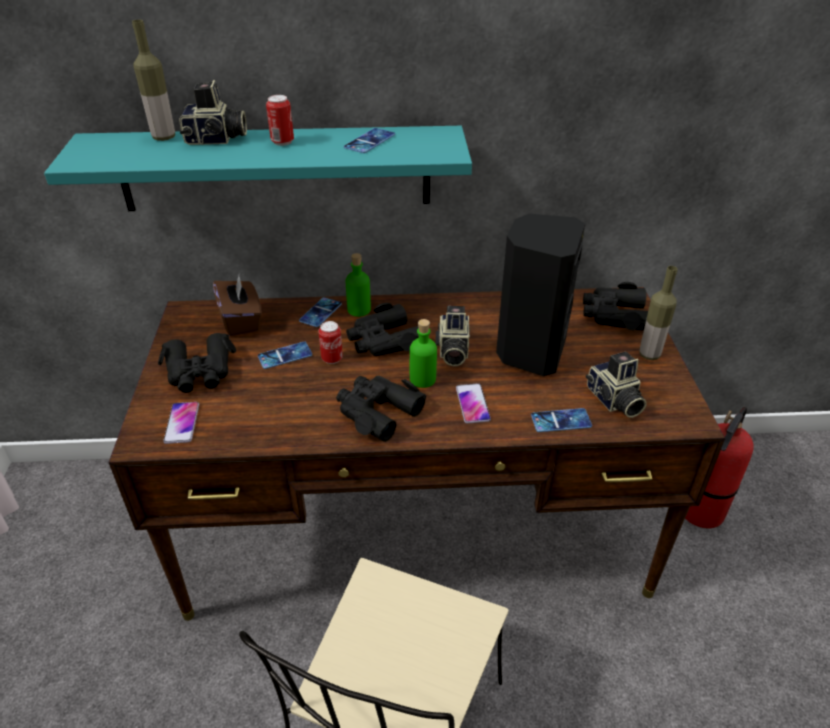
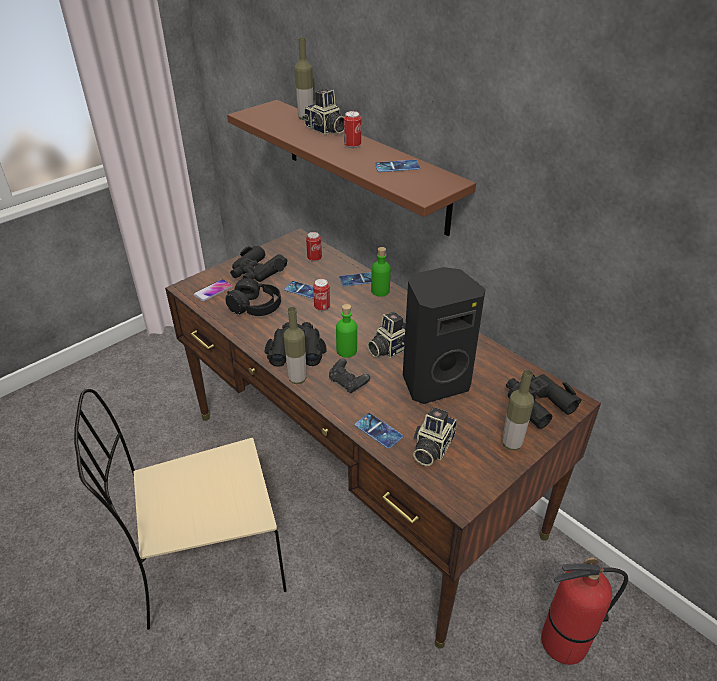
camera: 50 degrees right, 0 degrees up
(241, 320) = (314, 259): brown tissue box -> can
(263, 404) = (255, 307): none -> black headphones
(275, 169) = (364, 165): turquoise shelf -> brown shelf
(383, 341) = (363, 316): black binoculars -> none
(426, 435) = (297, 379): none -> bottle
(472, 404) = (348, 383): phone -> black game controller

